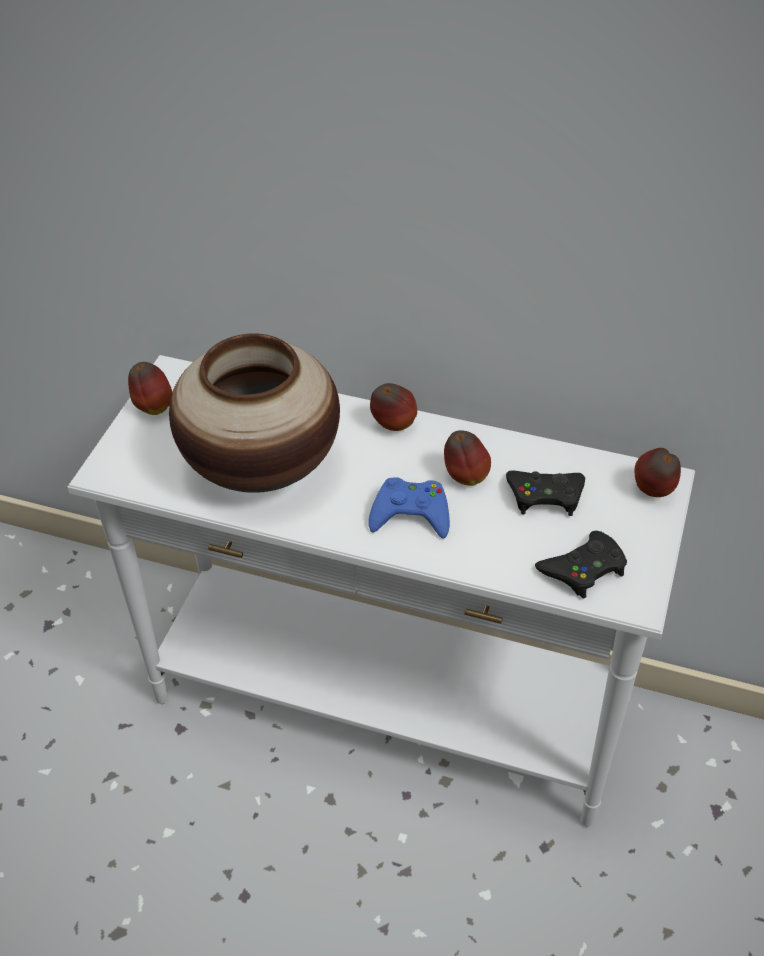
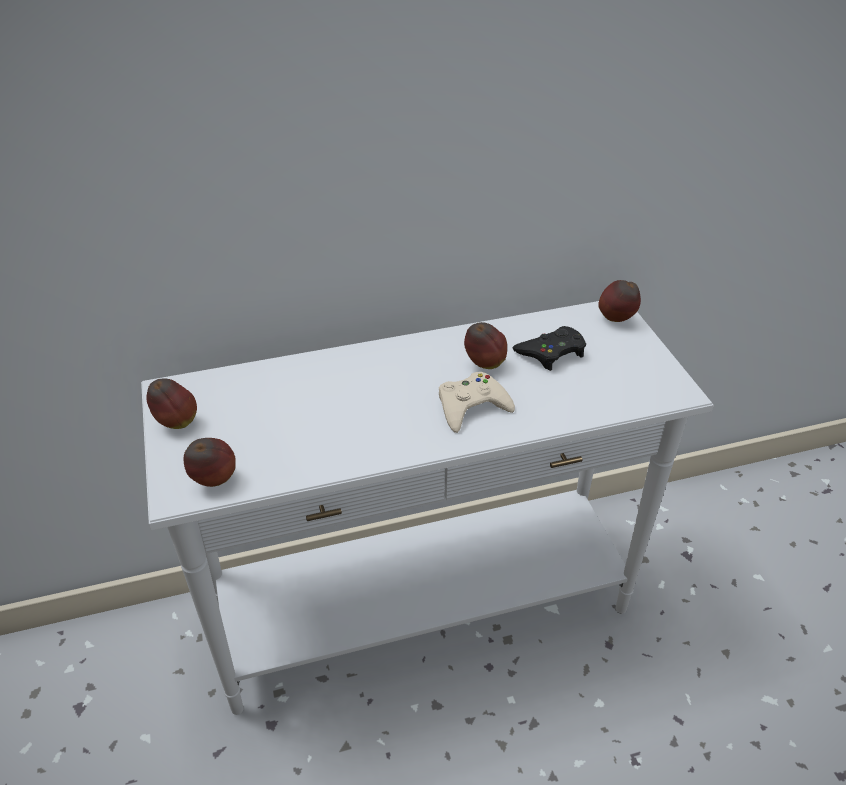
camera: 35 degrees left, 5 degrees down
(261, 468) = (319, 427): vase -> none
(393, 426) = (396, 353): apple -> apple (214, 481)
(411, 514) = (471, 407): blue game controller -> beige game controller
(583, 569) = (625, 387): black game controller -> none

